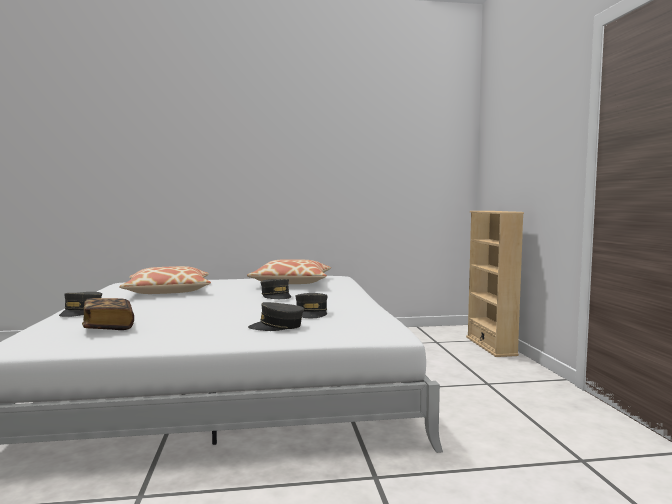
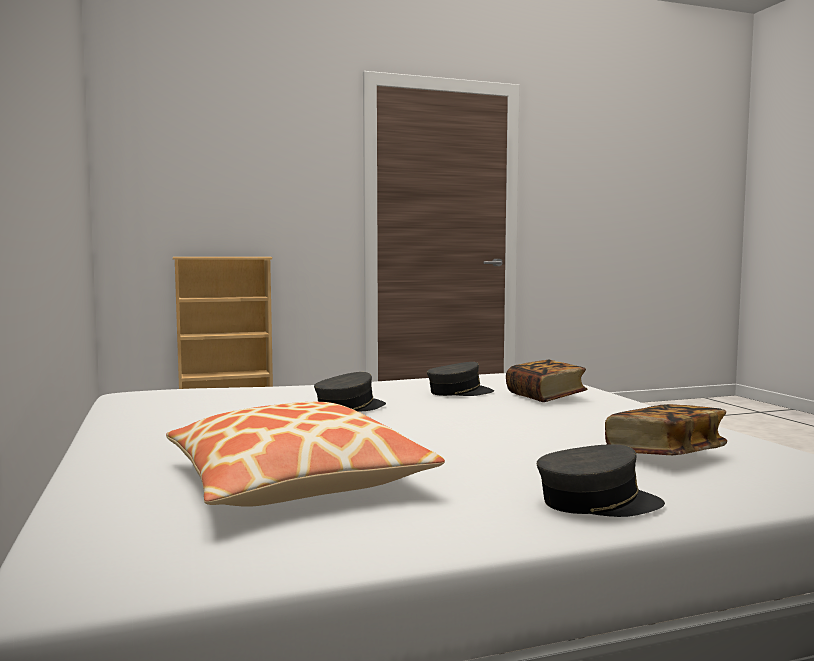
camera: 100 degrees left, 0 degrees up
(277, 326) = (545, 397): grey cap -> book
(291, 282) = (213, 406): pillow -> none

